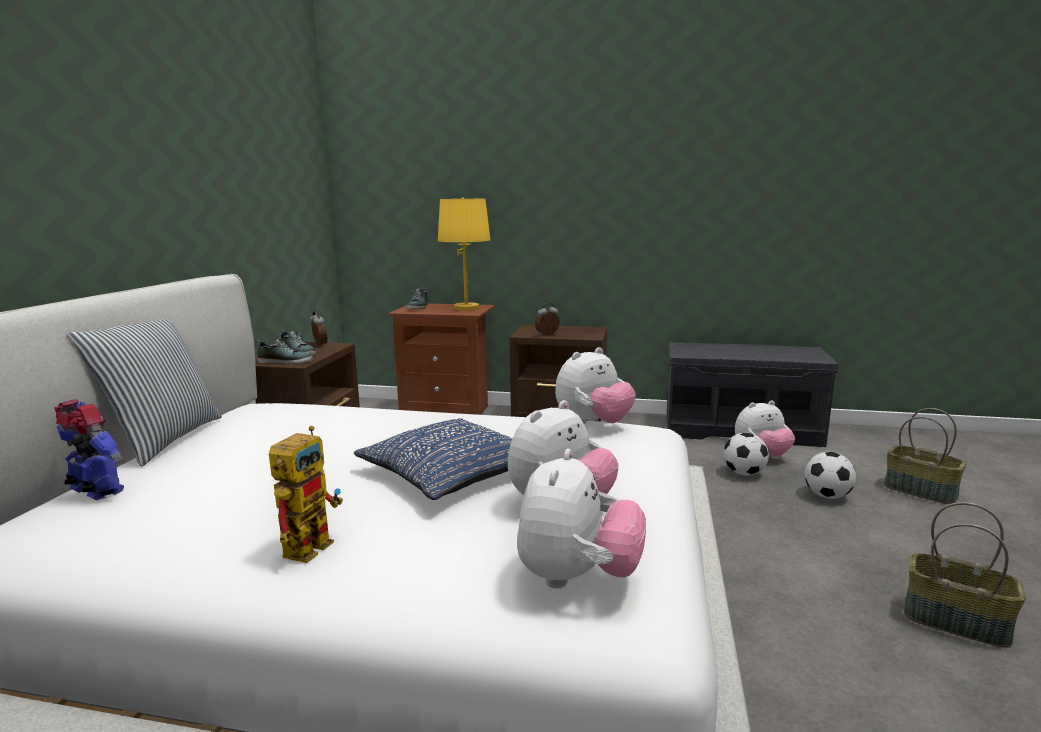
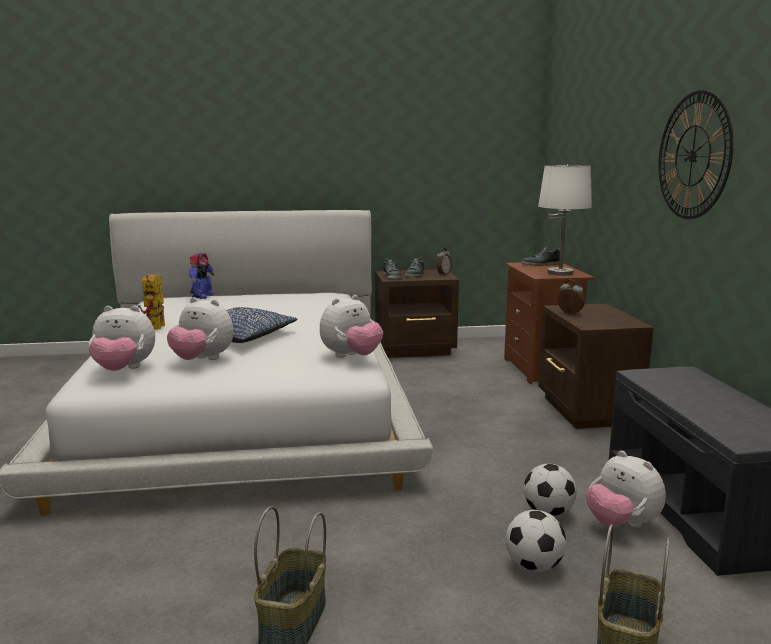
camera: 70 degrees right, 0 degrees up
(163, 440) = (268, 291): pillow -> none
(311, 543) = (156, 329): toy robot -> toy robot turned 90 degrees clockwise
(466, 308) = (560, 273): yellow table lamp -> white table lamp
(593, 423) = (351, 357): plush toy -> plush toy turned 75 degrees counterclockwise
(637, 183) = (693, 156): none -> wall clock

